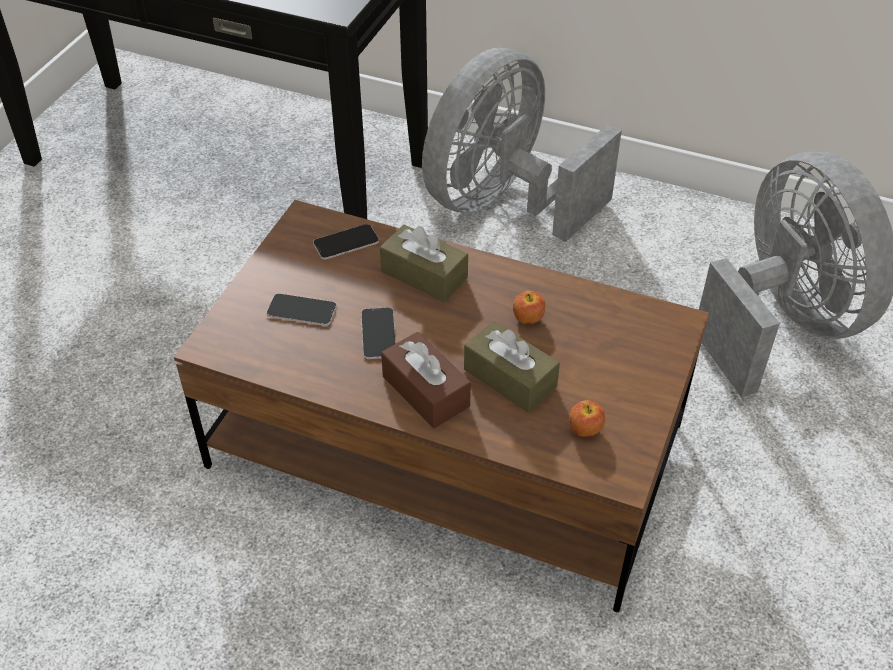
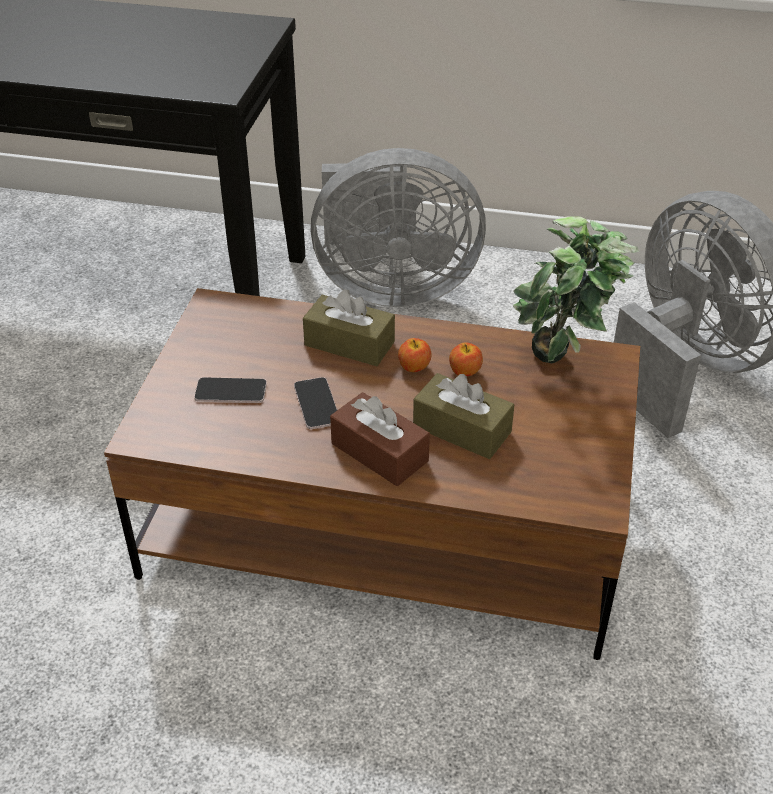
camera: 10 degrees left, 5 degrees down
(346, 242) = (261, 322): phone -> none
(504, 203) = (390, 287): grey fan -> grey fan turned 120 degrees counterclockwise
(585, 429) = (550, 467): apple -> apple (414, 367)
(624, 327) = (562, 368): none -> potted plant

